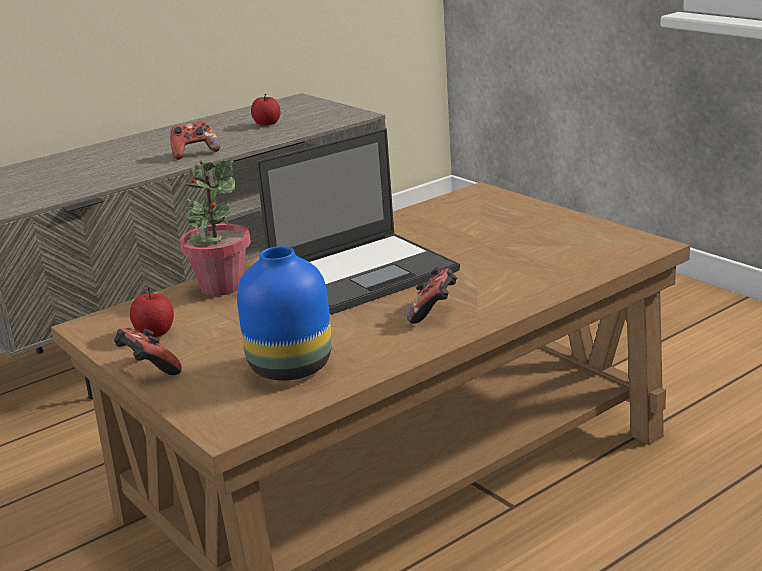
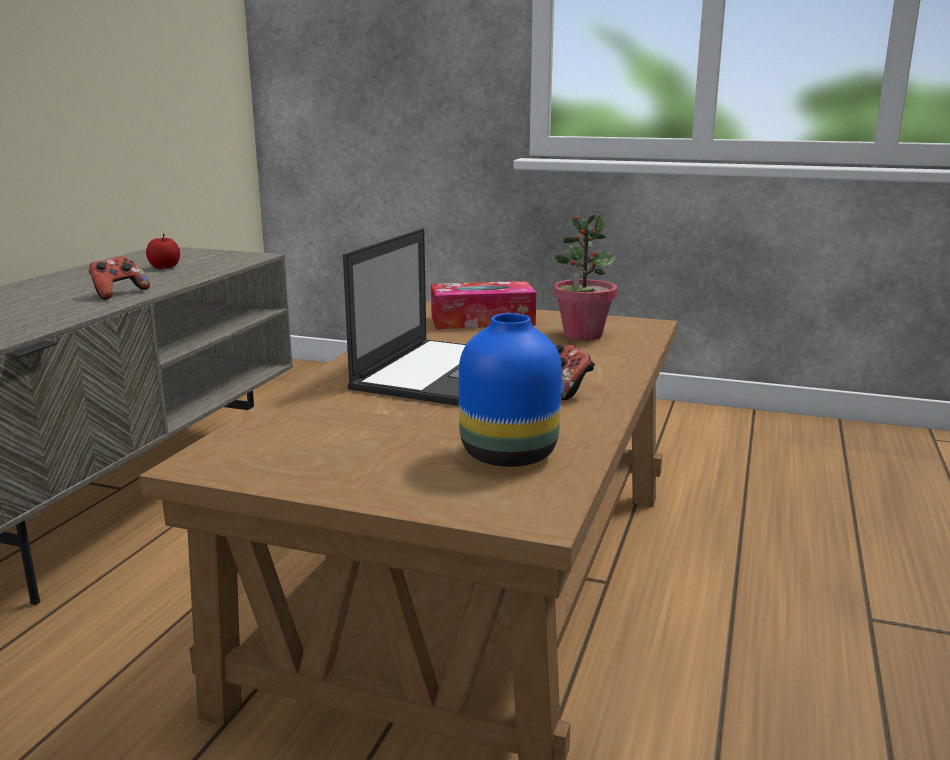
camera: 35 degrees left, 5 degrees down
(149, 370) = (351, 489): game controller -> none
(155, 332) = (297, 455): apple -> none
(221, 287) = (307, 405): potted plant -> potted plant (582, 335)
(488, 215) = (482, 320): none -> tissue box

